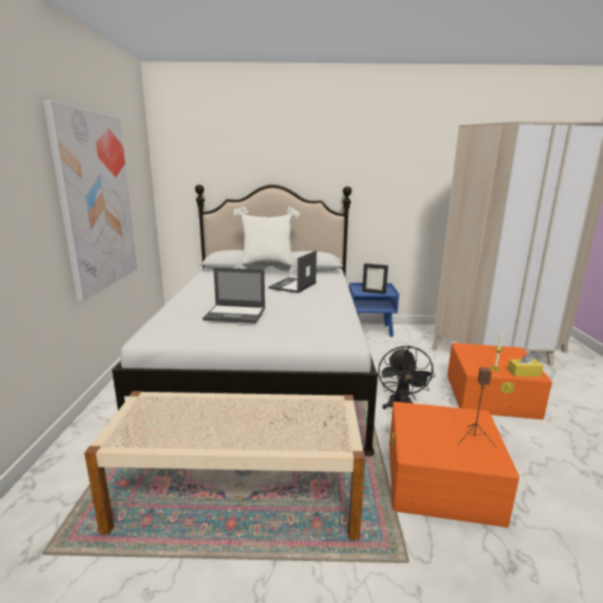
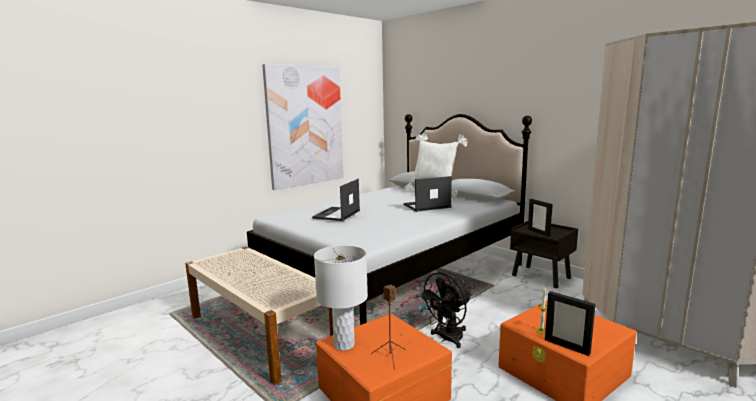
camera: 45 degrees right, 5 degrees down
(236, 314) = (336, 214): laptop -> laptop turned 60 degrees clockwise
(370, 330) = (541, 277): blue nightstand -> brown nightstand
(427, 450) = (344, 345): none -> white table lamp
(523, 373) = (567, 346): yellow tissue box -> picture frame

